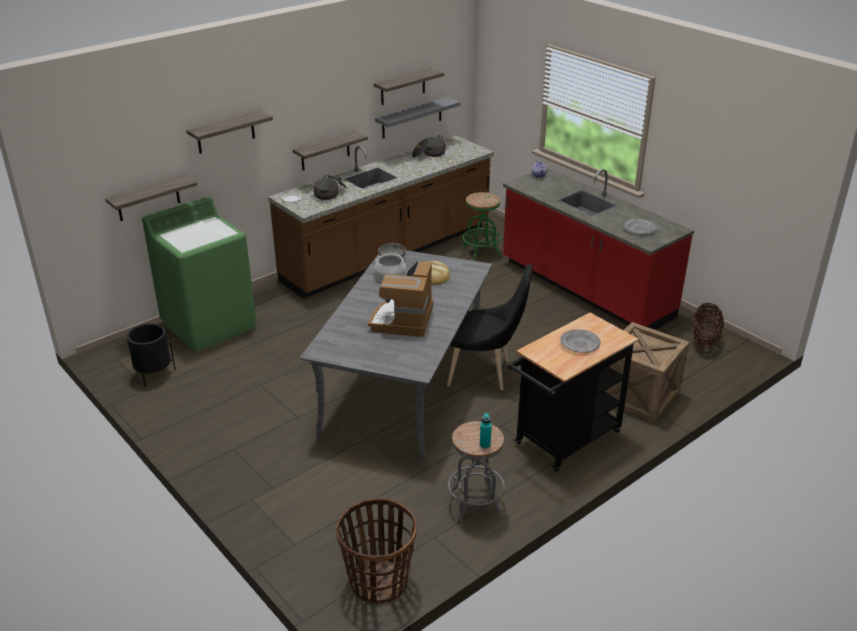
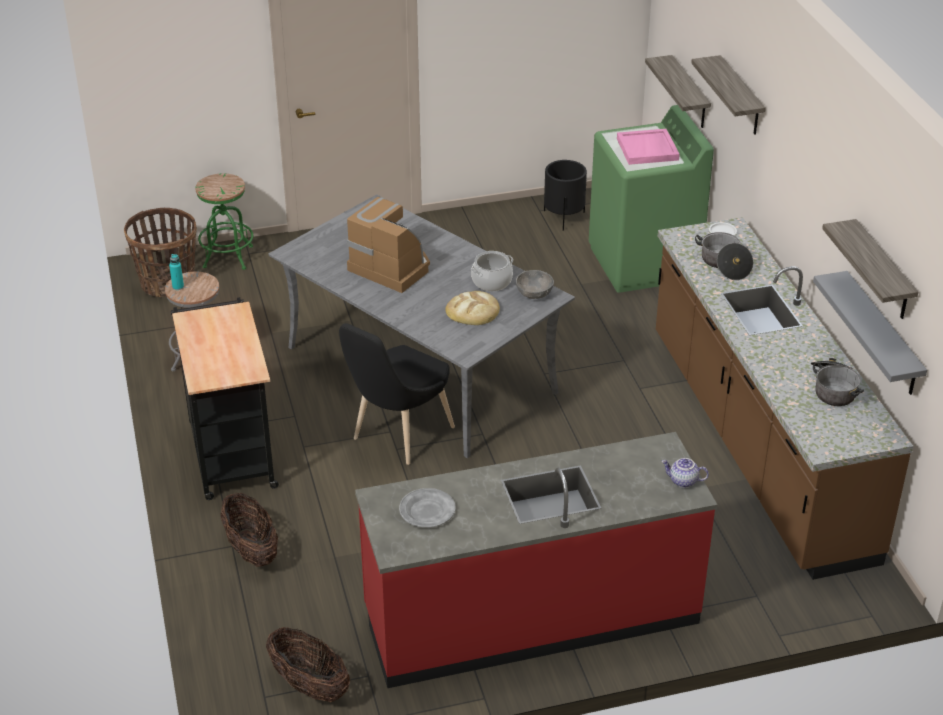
camera: 115 degrees right, 5 degrees up
(201, 231) = (648, 149): none -> pink tray
(325, 151) = (798, 241): shelf -> none
(481, 252) = (715, 544): green stool -> green stool (228, 257)
(579, 343) = (220, 346): grey plate -> none
(639, 395) = (251, 550): crate -> basket

